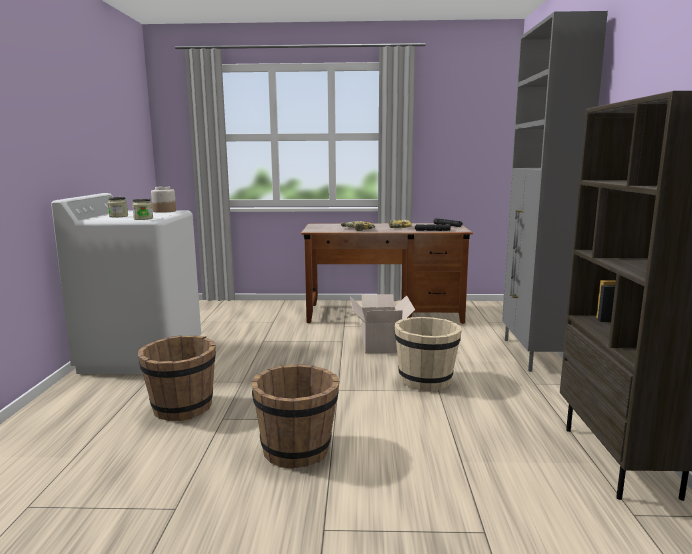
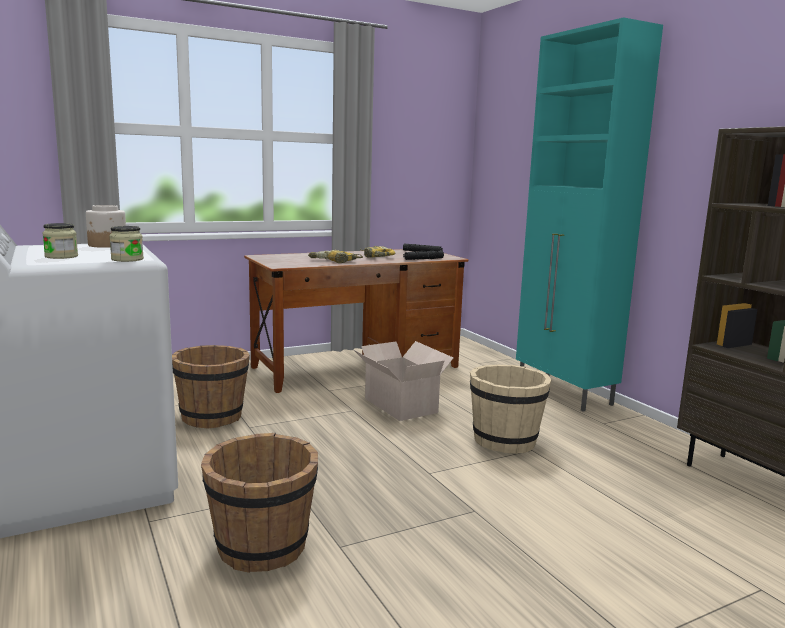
camera: 30 degrees left, 0 degrees up
(297, 450) = (484, 560): brown bucket -> brown bucket (212, 417)
(533, 355) = (564, 393): grey cabinet -> turquoise cabinet

